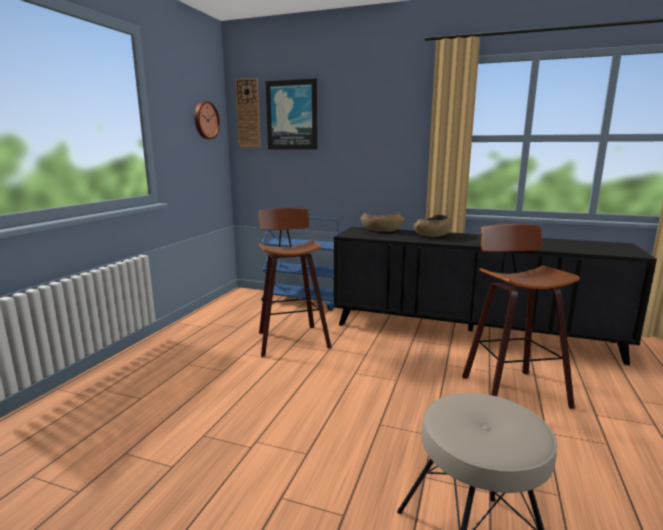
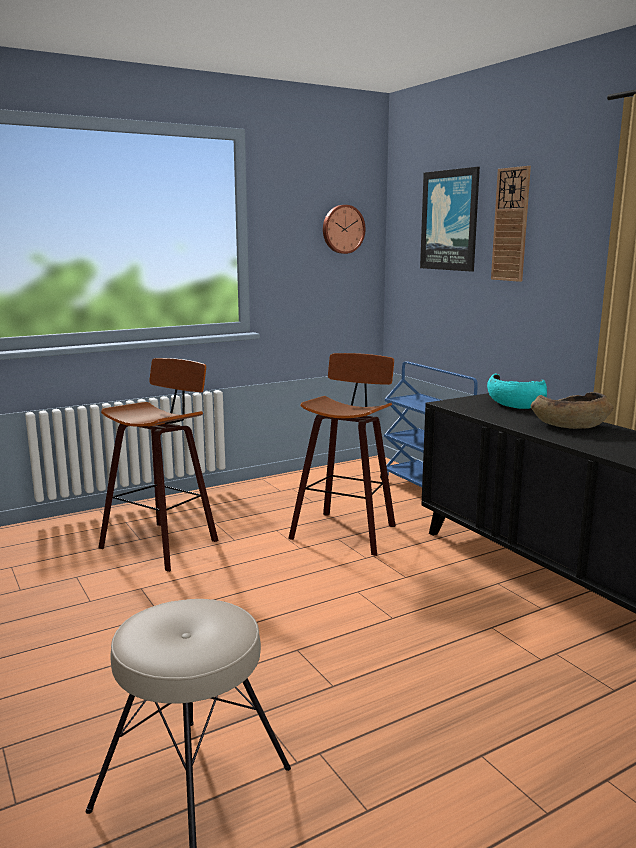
camera: 40 degrees right, 0 degrees up
(248, 113) = (405, 217): wall clock -> wall clock (511, 225)
(381, 230) = (514, 405): brown bowl -> turquoise bowl
(509, 390) = (525, 692): stool -> stool (163, 543)

